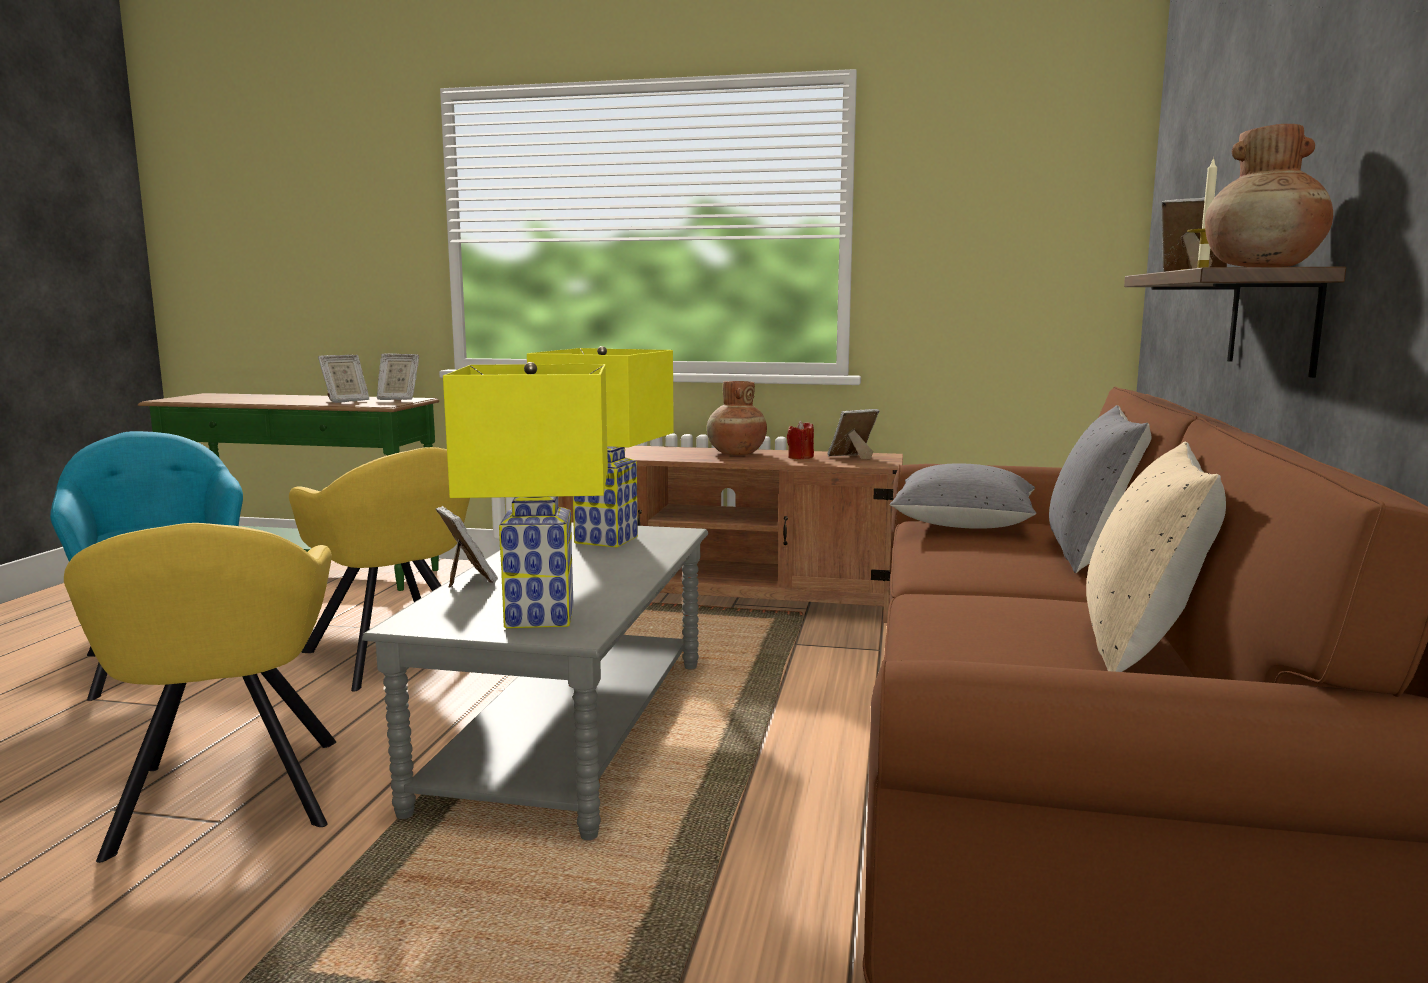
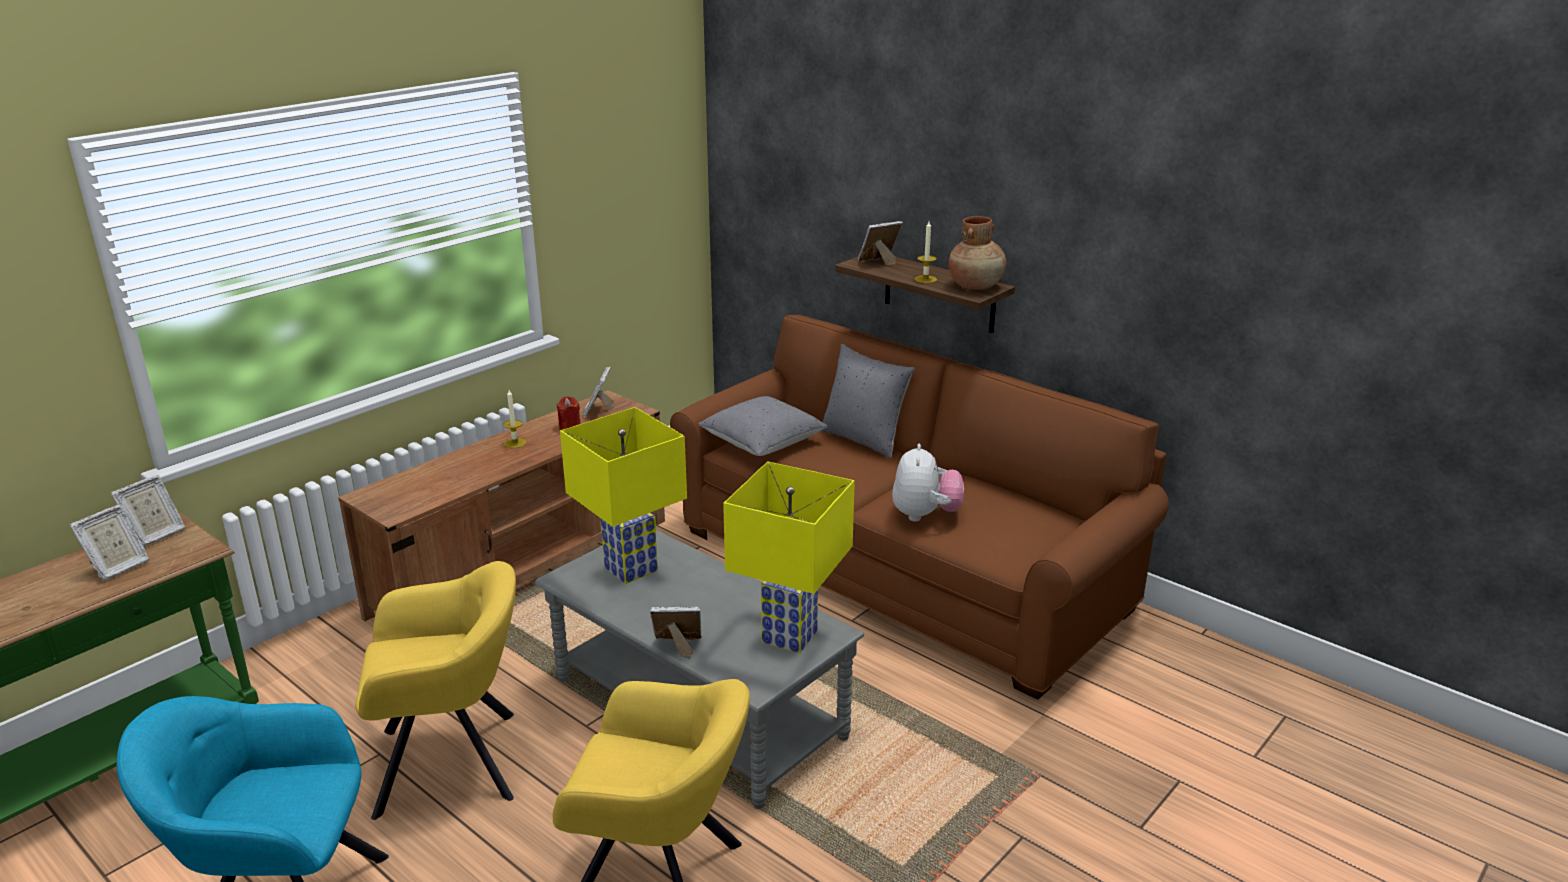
camera: 60 degrees left, 15 degrees up
(345, 401) = (117, 568): picture frame -> picture frame turned 45 degrees clockwise
(736, 453) = (515, 443): brown vase -> candle
(962, 617) = (925, 515): none -> plush toy
(1141, 646) = (1000, 493): beige pillow -> none

